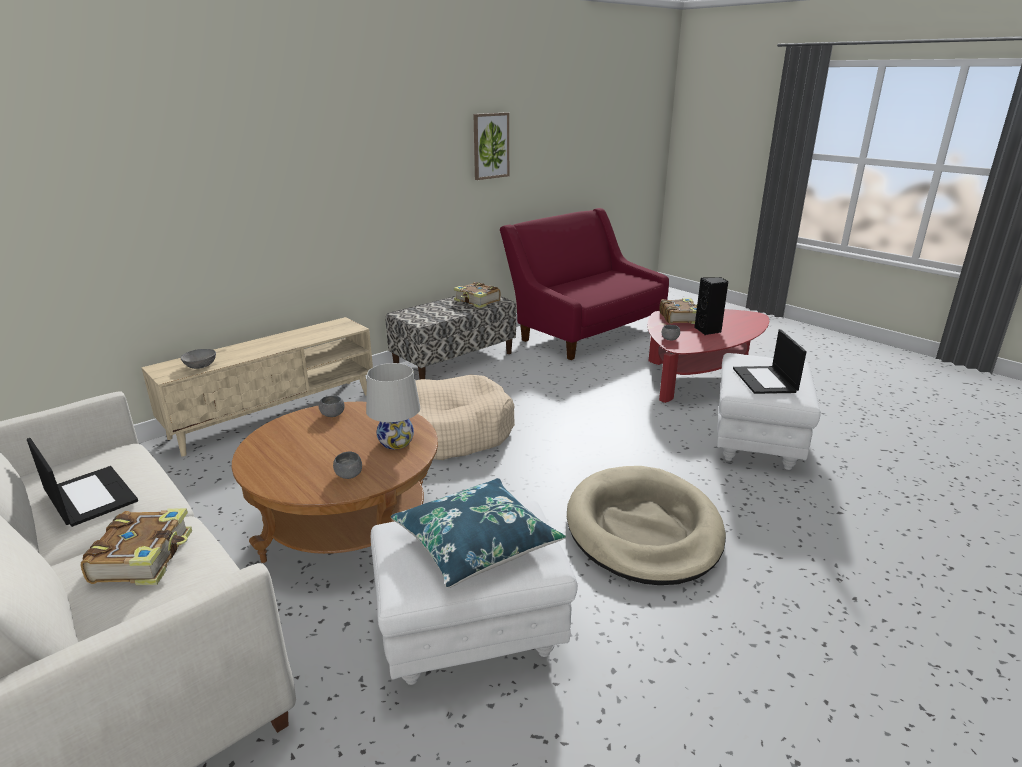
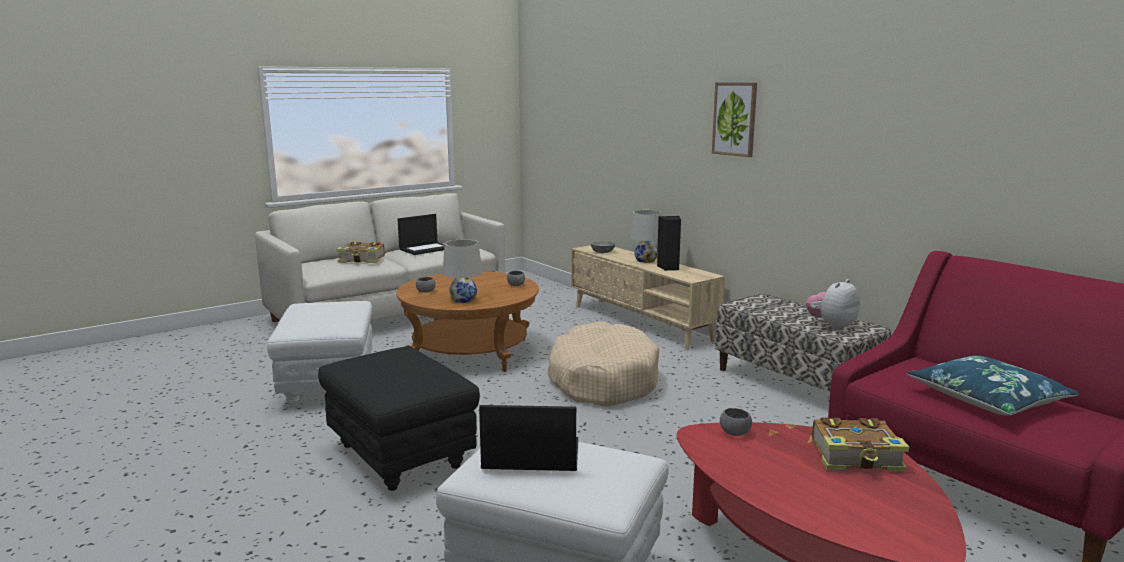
camera: 95 degrees right, 10 degrees down
(263, 345) = (645, 260): none -> white table lamp
(476, 543) = (320, 315): blue pillow -> blue pillow (987, 399)
(477, 301) = (831, 326): book -> plush toy
(490, 146) = (945, 131): picture -> picture (735, 119)
(643, 529) = (399, 456): beige dog bed -> black ottoman
(708, 330) = (792, 472): black speaker -> black speaker (669, 268)

